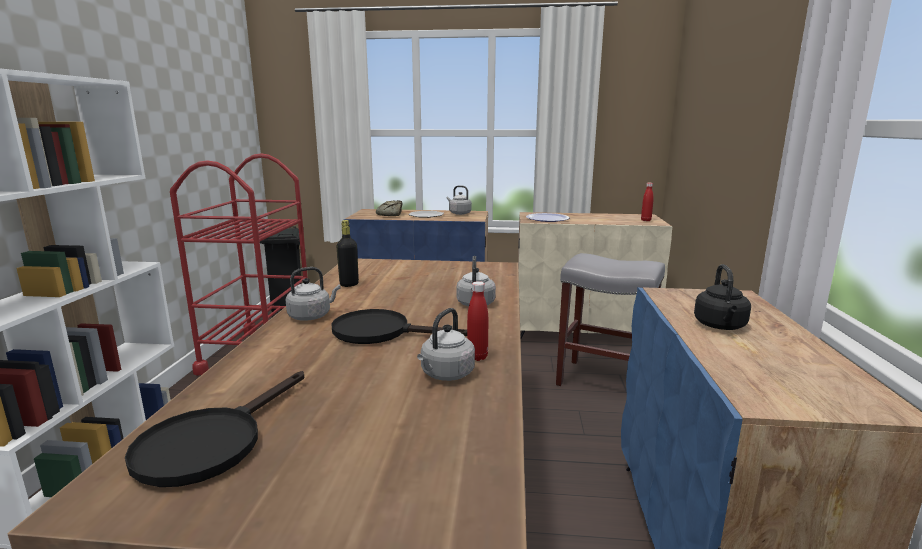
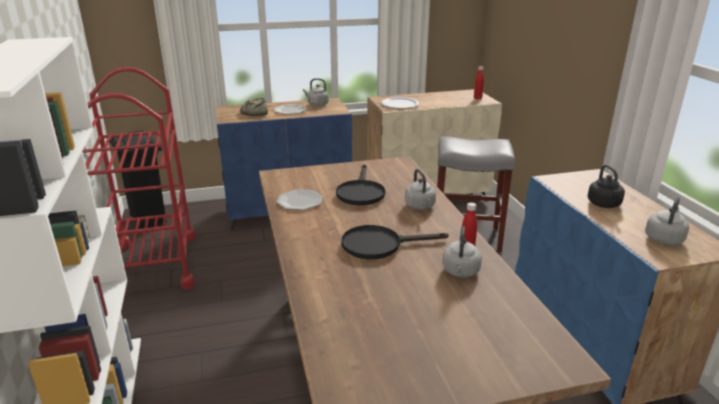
camera: 20 degrees left, 10 degrees up
(211, 442) = (369, 354): black frying pan -> black frying pan (360, 192)
(312, 316) = (308, 239): grey kettle -> grey kettle (664, 238)
(349, 284) = (299, 201): black bottle -> plate

